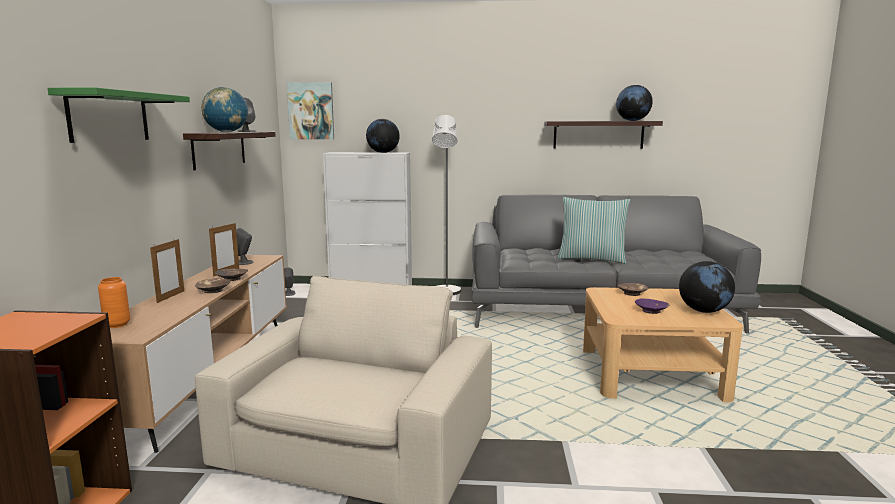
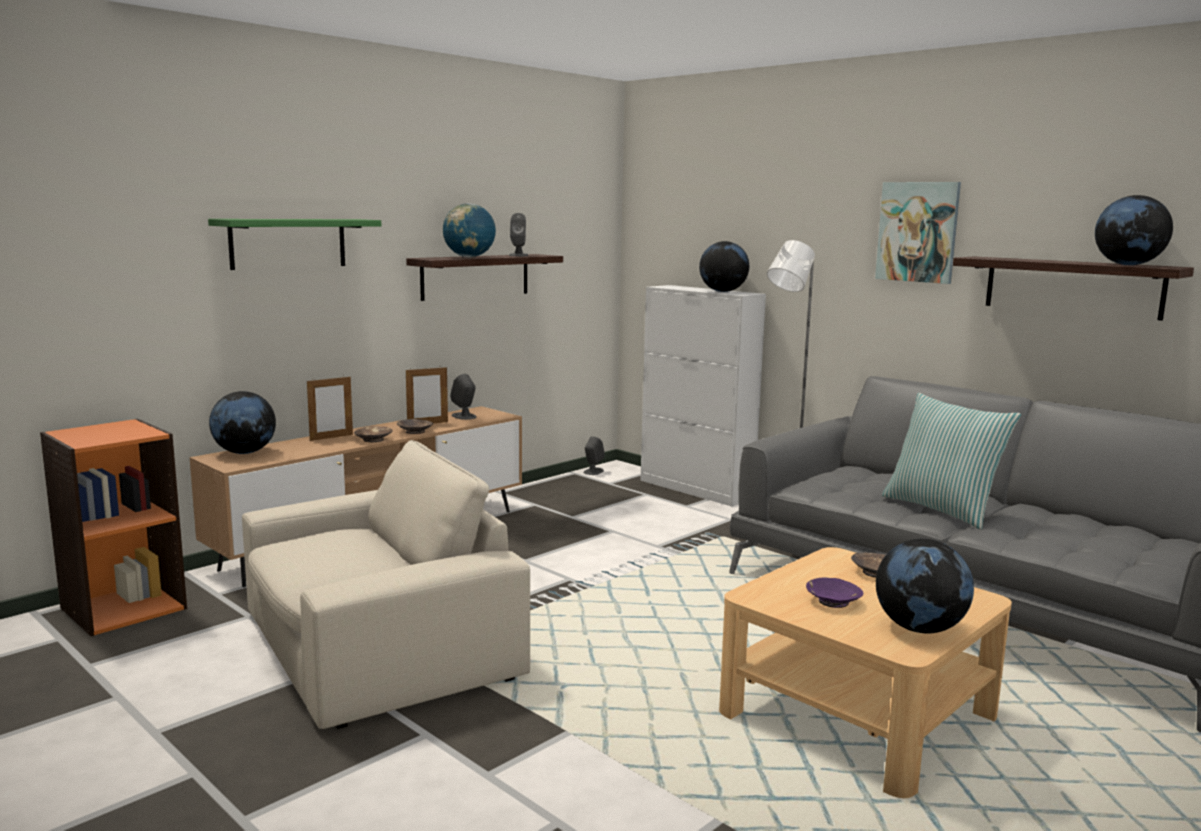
camera: 40 degrees right, 0 degrees up
(117, 325) = (244, 452): orange vase -> globe
(311, 111) = (655, 226): picture -> picture (918, 232)

